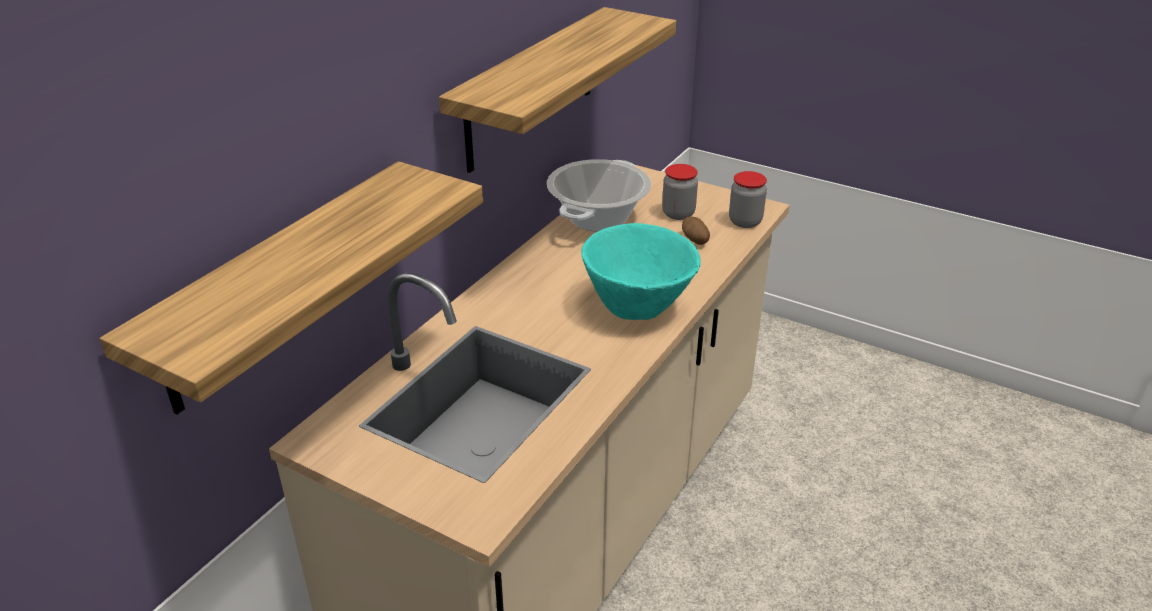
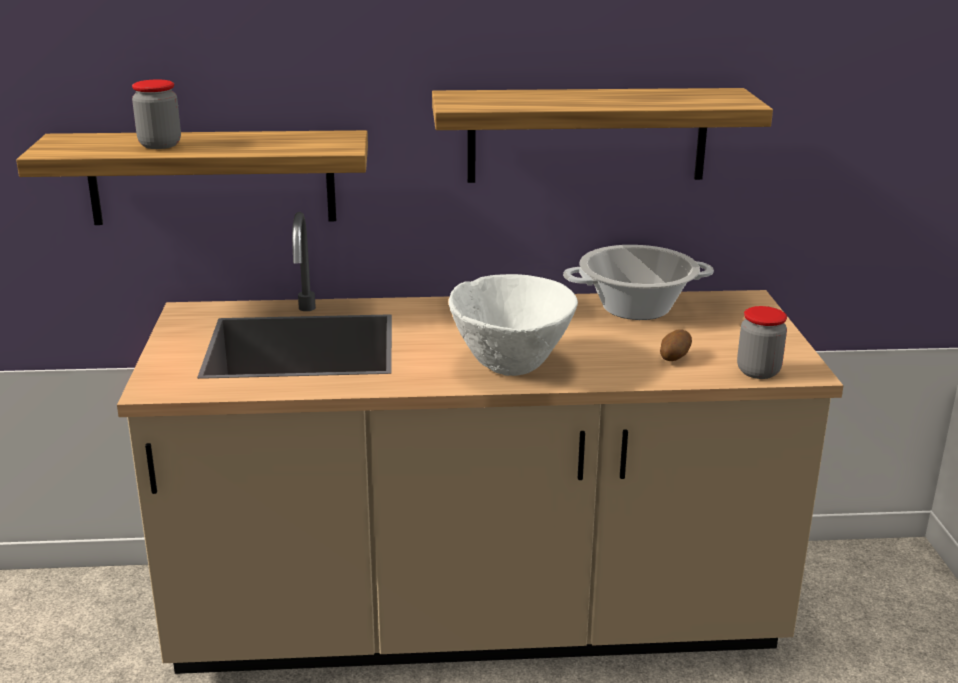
camera: 55 degrees right, 10 degrees down
(638, 308) = (511, 366): turquoise bowl -> white bowl
(678, 214) = (711, 337): jar -> jar (160, 145)

